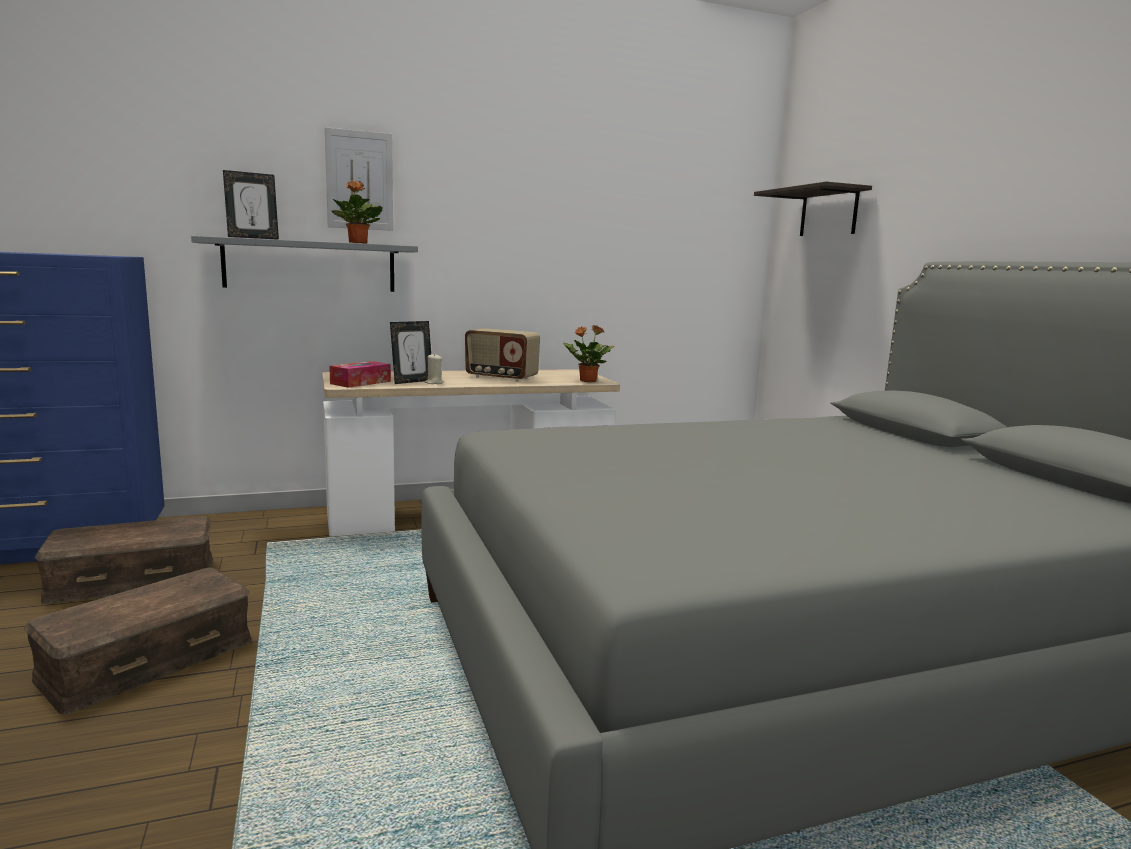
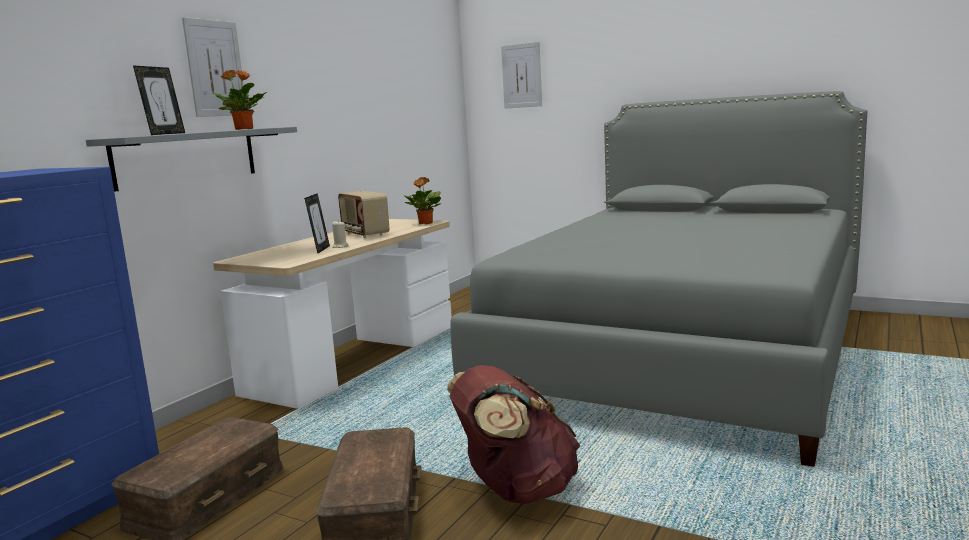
camera: 40 degrees left, 0 degrees up
(256, 711) = (516, 490): none -> brown backpack
(360, 382) = (288, 259): tissue box -> none
(501, 378) = (364, 234): radio -> radio turned 75 degrees clockwise
(828, 213) = (521, 75): shelf -> picture

